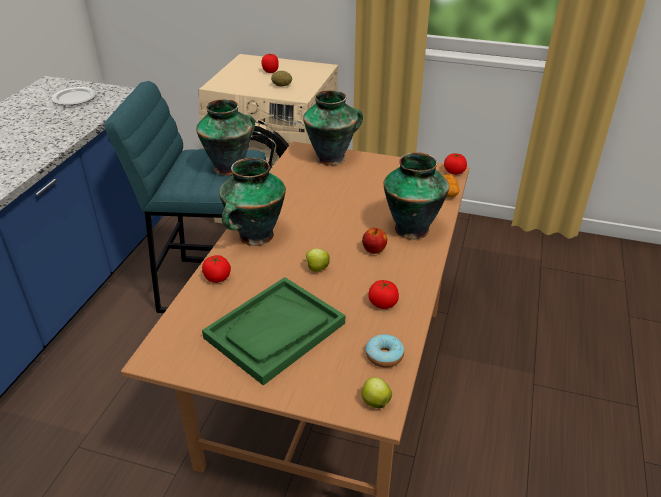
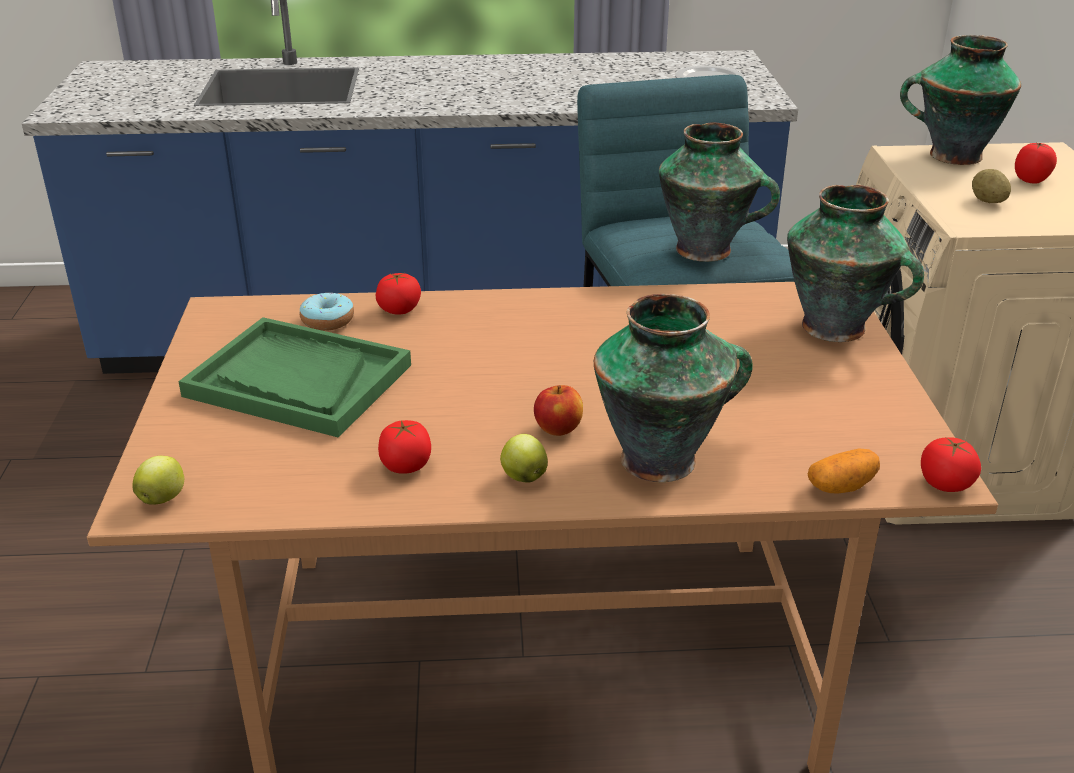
camera: 70 degrees right, 5 degrees down
(254, 236) = (520, 313): vase -> vase (952, 156)
(316, 268) = (468, 383): apple -> apple (523, 476)
(384, 356) = (270, 490): donut -> donut (327, 321)

